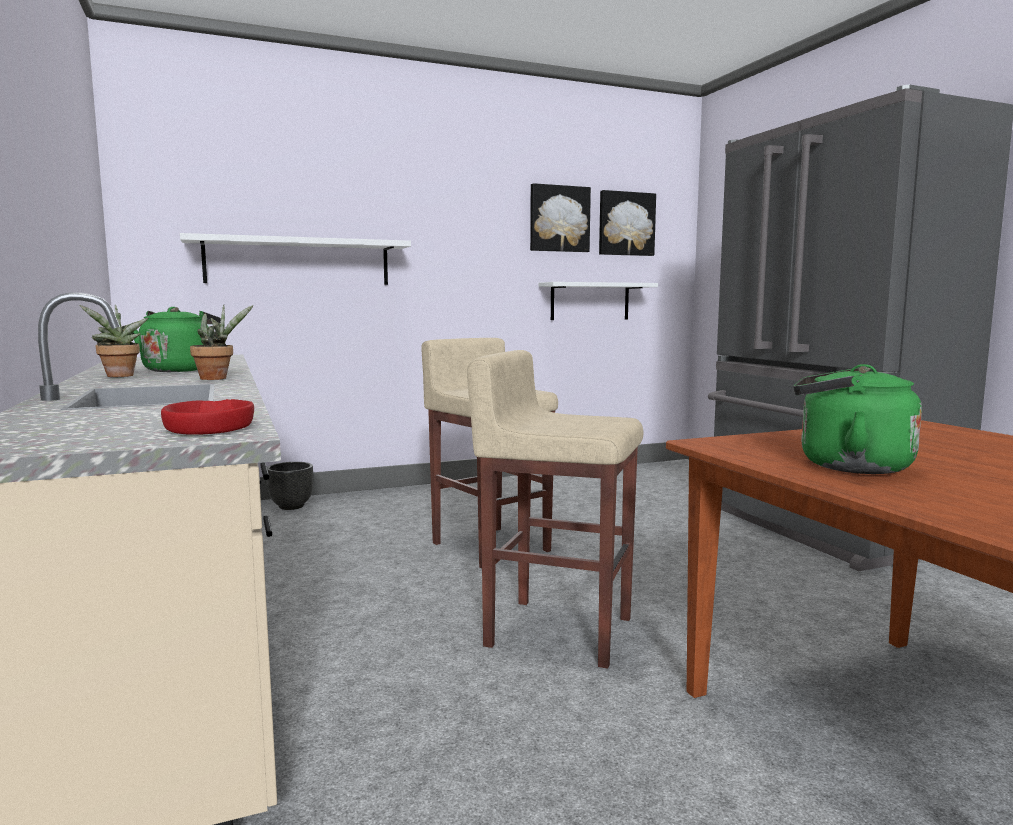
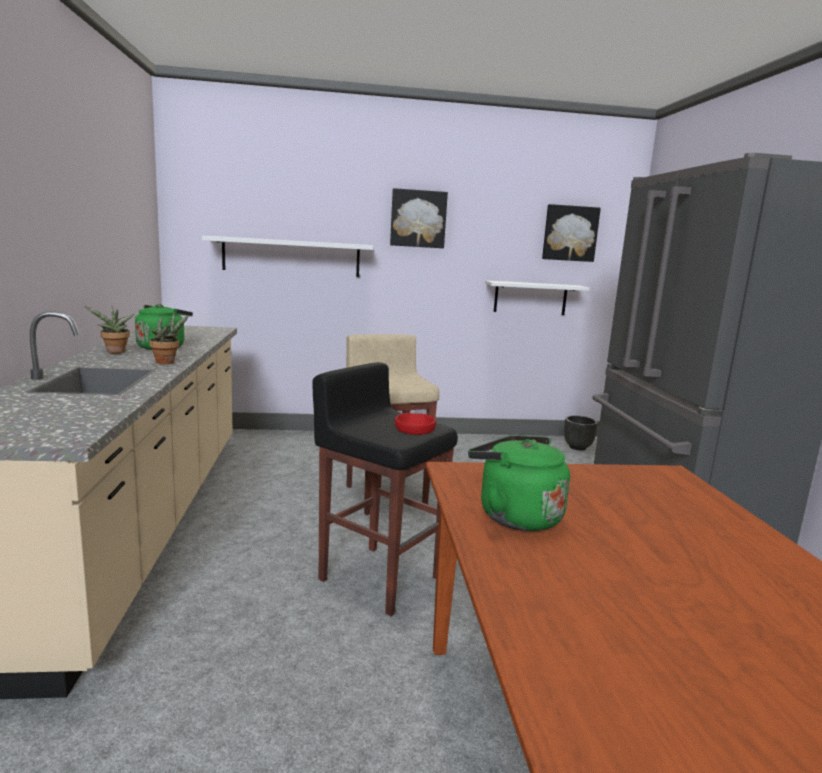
camera: 15 degrees right, 5 degrees up
(210, 428) = (69, 428): red bowl -> red bowl (415, 429)
(291, 506) = (272, 438): black planter -> black planter (577, 447)
(557, 630) = (379, 577): beige stool -> black stool
(559, 219) = (507, 228): picture -> picture (418, 219)

